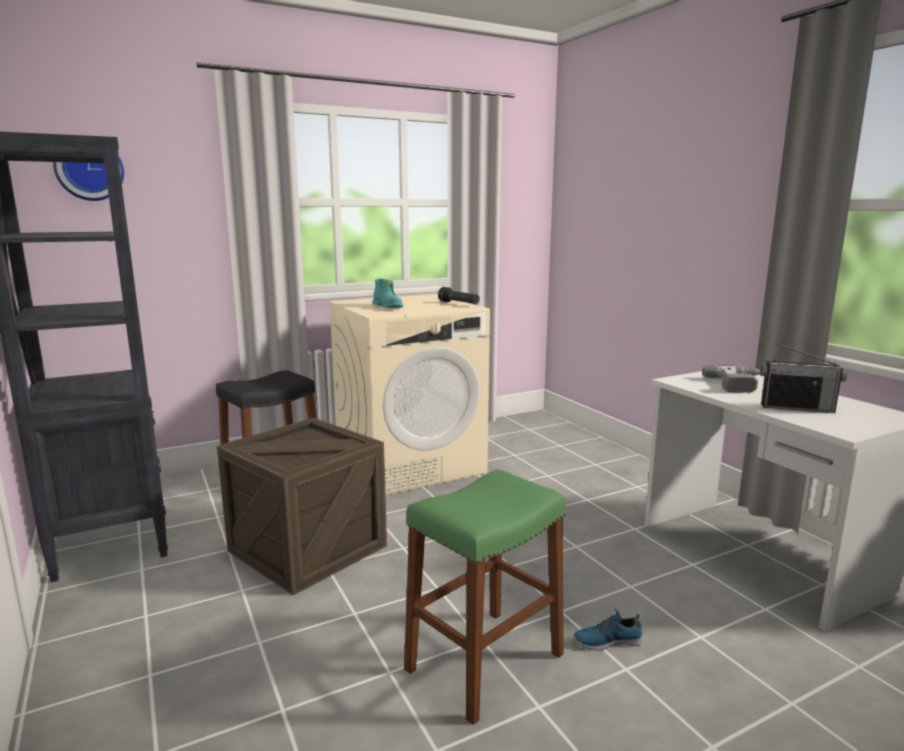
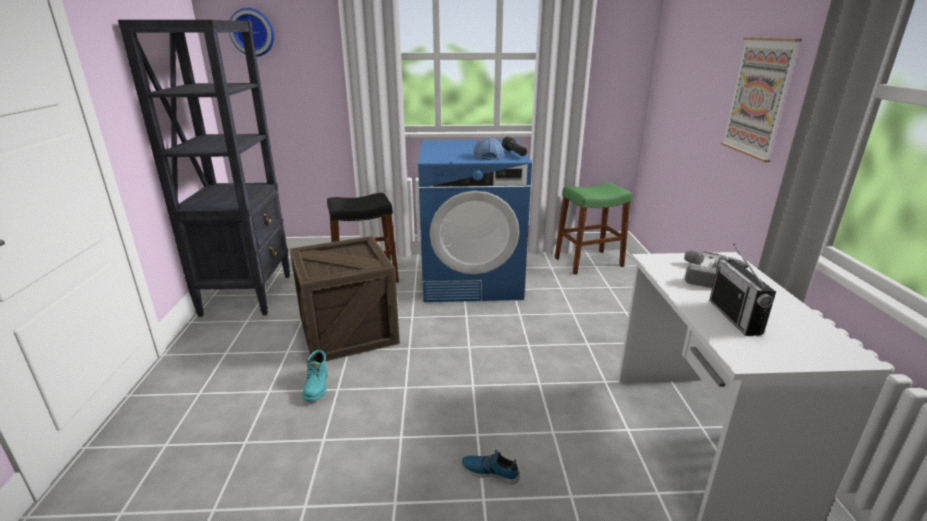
camera: 25 degrees right, 10 degrees up
(388, 307) = (453, 151): turquoise boot -> turquoise boot (317, 386)
(410, 464) = (471, 279): beige washing machine -> blue washing machine
(432, 307) = (487, 155): none -> cap
(485, 662) = (388, 455): green stool -> green stool (588, 262)
(706, 226) = (759, 97): none -> picture
(796, 408) = (734, 317): radio -> radio turned 45 degrees clockwise

